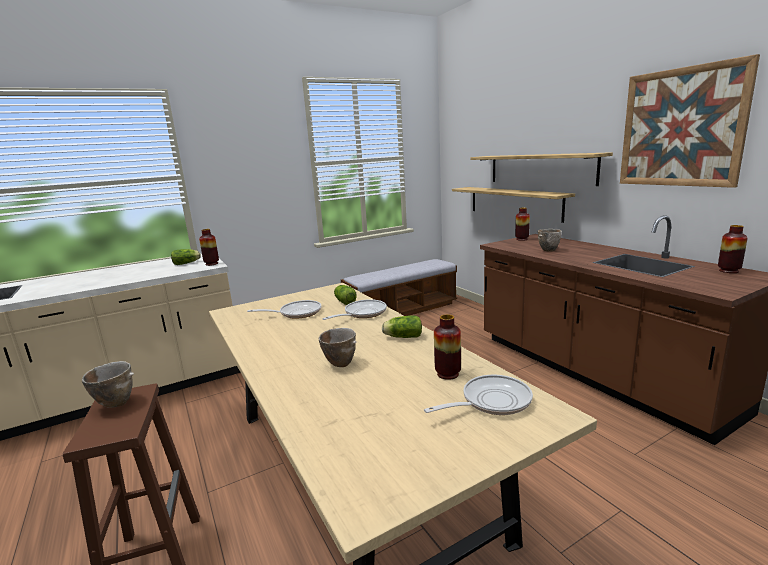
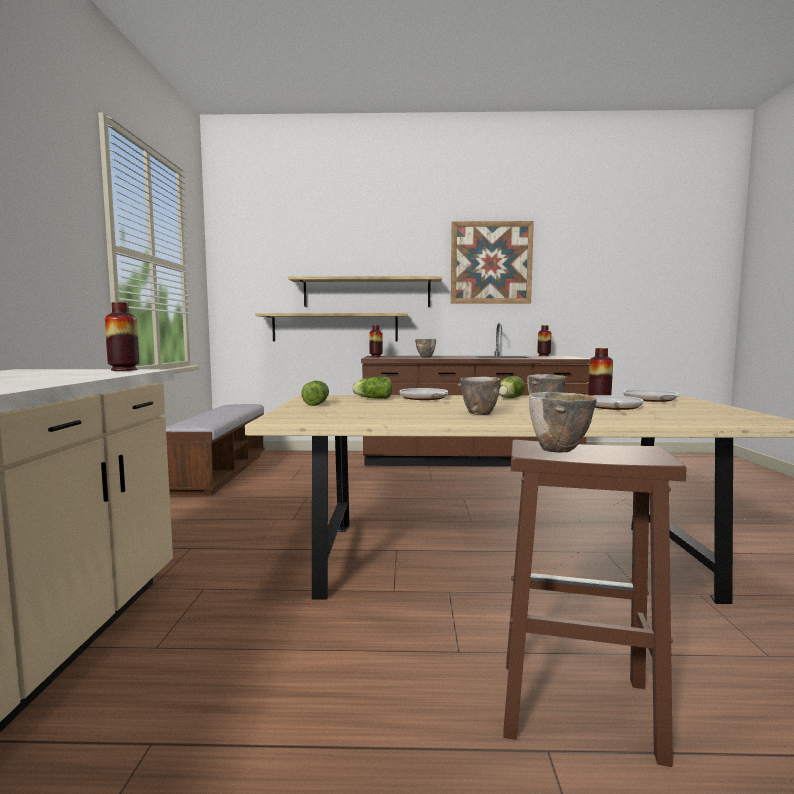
camera: 60 degrees left, 10 degrees down
(187, 263) = (55, 372): lettuce -> lettuce (317, 403)
(290, 348) = (478, 414): none -> bowl
(296, 313) = (369, 407): frying pan -> frying pan (612, 407)

